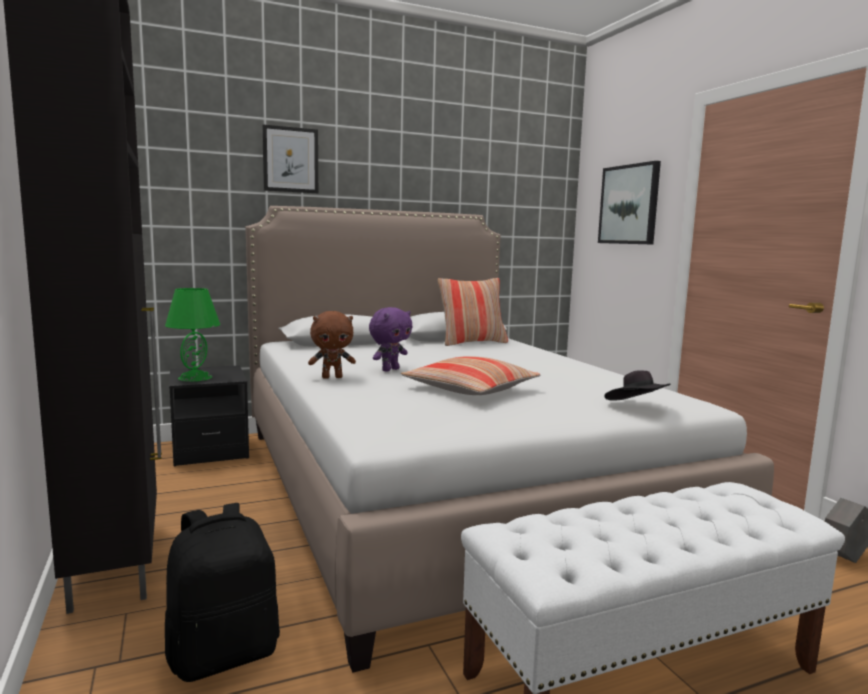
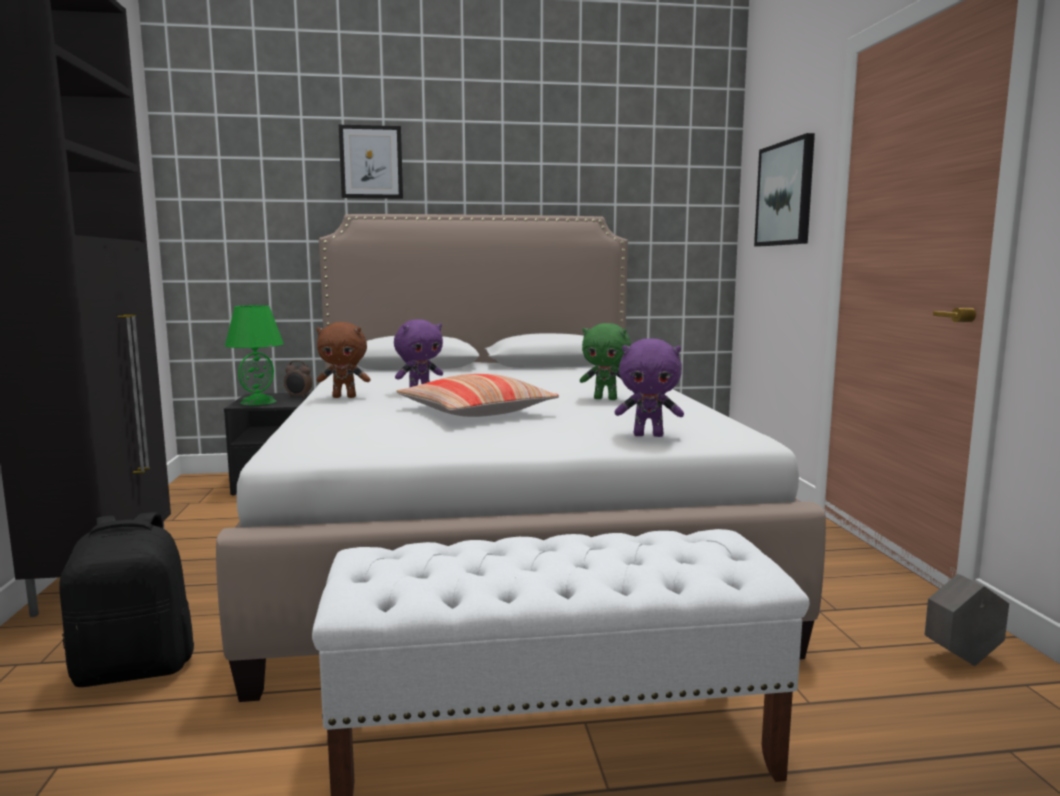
camera: 15 degrees right, 0 degrees up
(227, 371) = (298, 397): none -> alarm clock
(472, 342) = (568, 369): pillow -> none
(548, 372) = (606, 399): none -> green plush toy
(636, 407) = (648, 435): black hat -> purple plush toy

